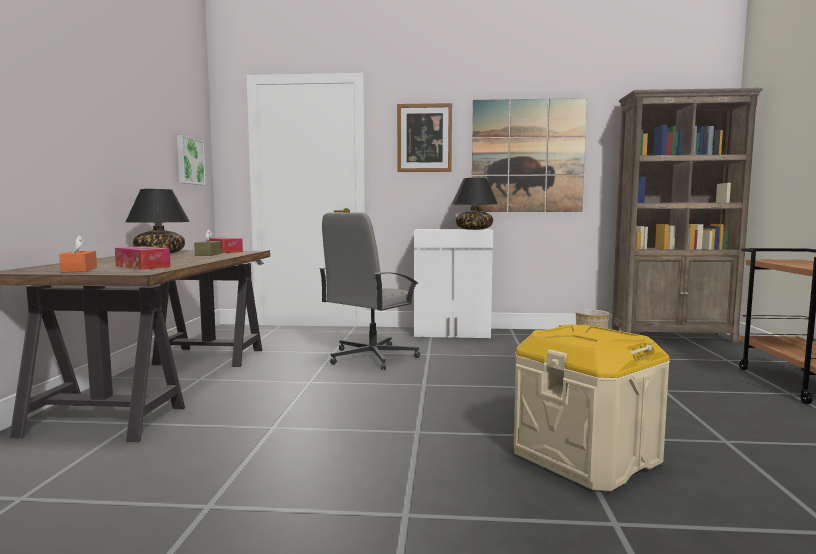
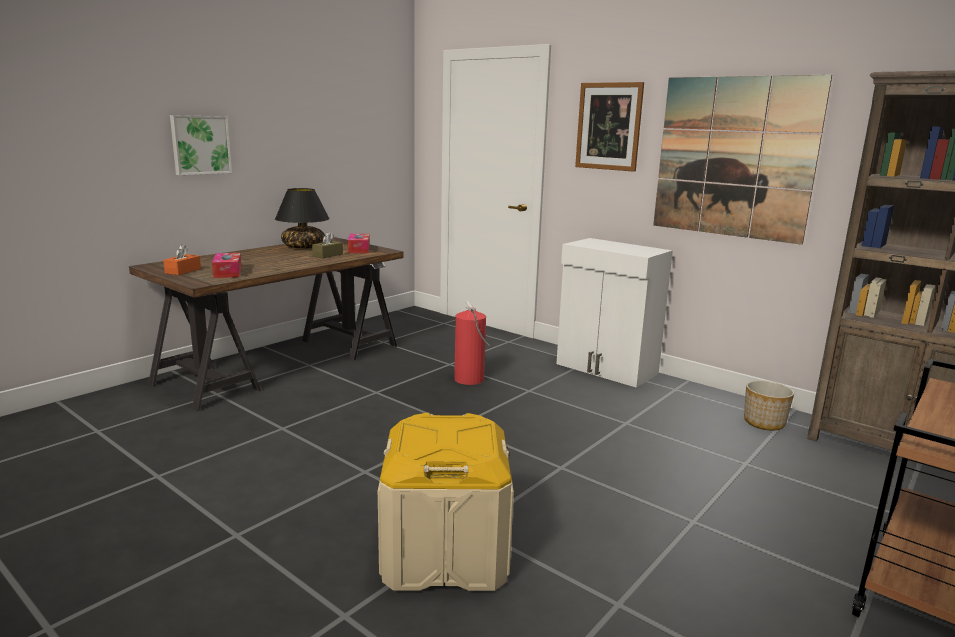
camera: 35 degrees right, 10 degrees up
(189, 161) = (375, 147): picture -> picture (200, 145)
(371, 357) = (469, 379): grey office chair -> fire extinguisher
(473, 229) = (637, 251): black table lamp -> none

